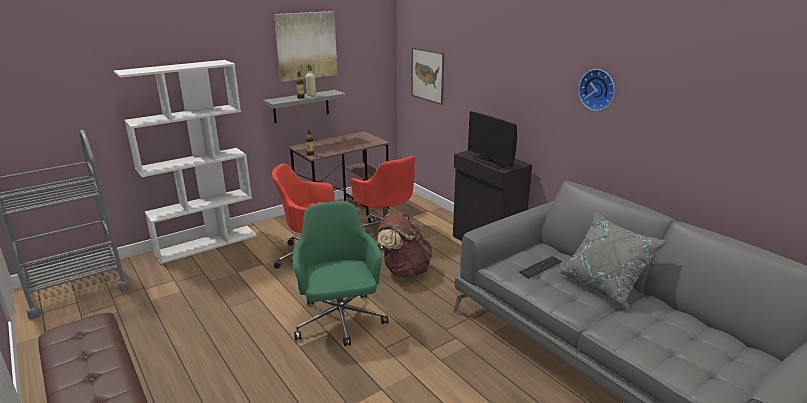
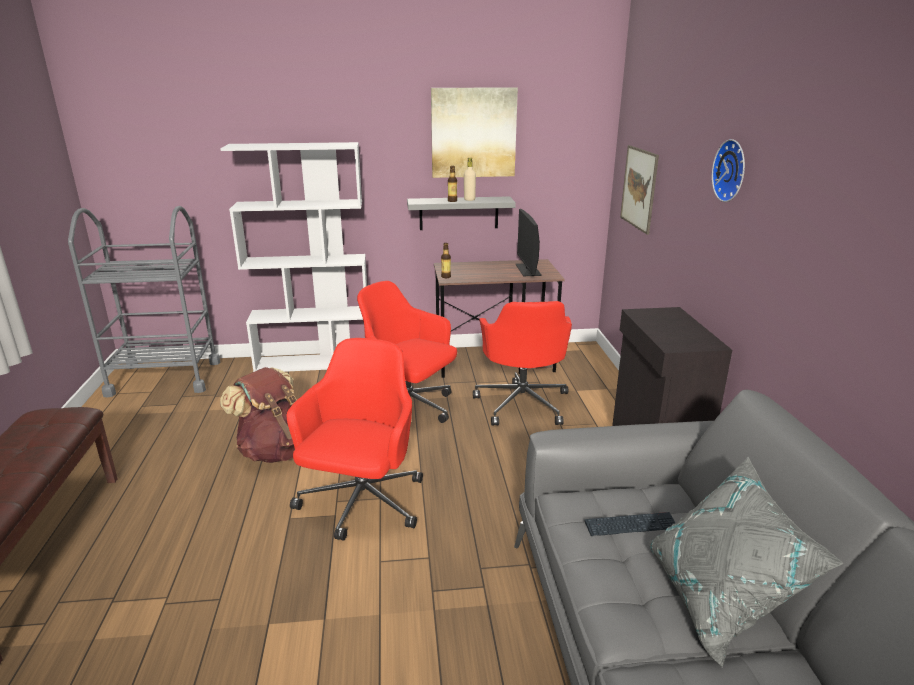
camera: 30 degrees right, 0 degrees up
(340, 321) = (361, 504): green office chair -> red office chair
(404, 270) = (500, 462): brown backpack -> brown backpack (277, 450)
(490, 162) = (664, 332): monitor -> monitor (528, 269)
(598, 89) = (841, 231): wall clock -> wall clock (732, 171)

